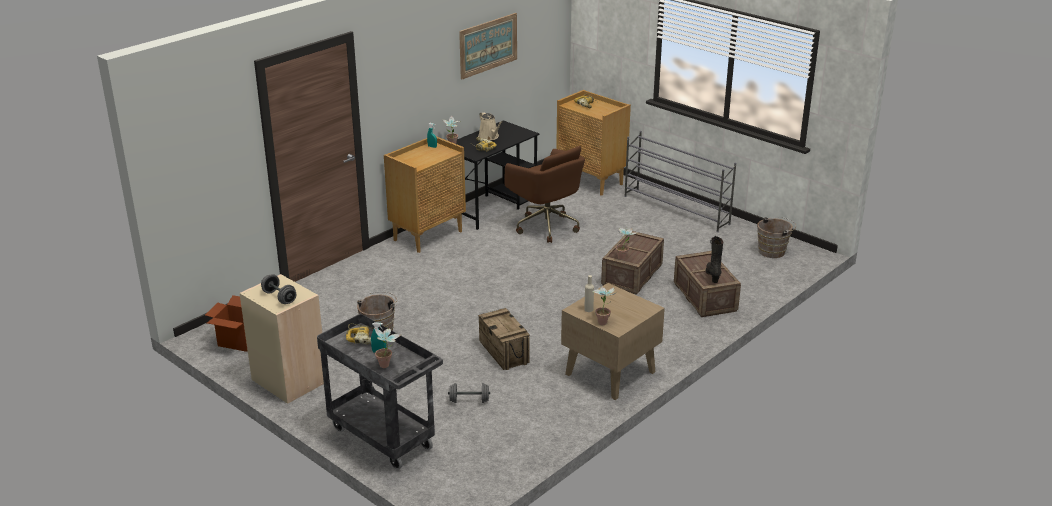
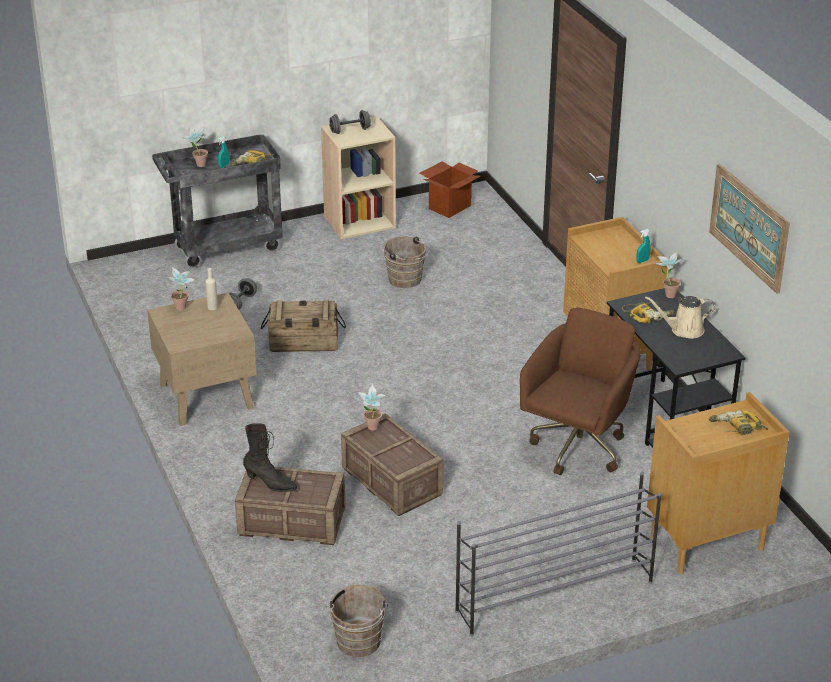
camera: 115 degrees right, 5 degrees up
(544, 227) = (576, 452): brown office chair -> brown office chair turned 135 degrees clockwise

